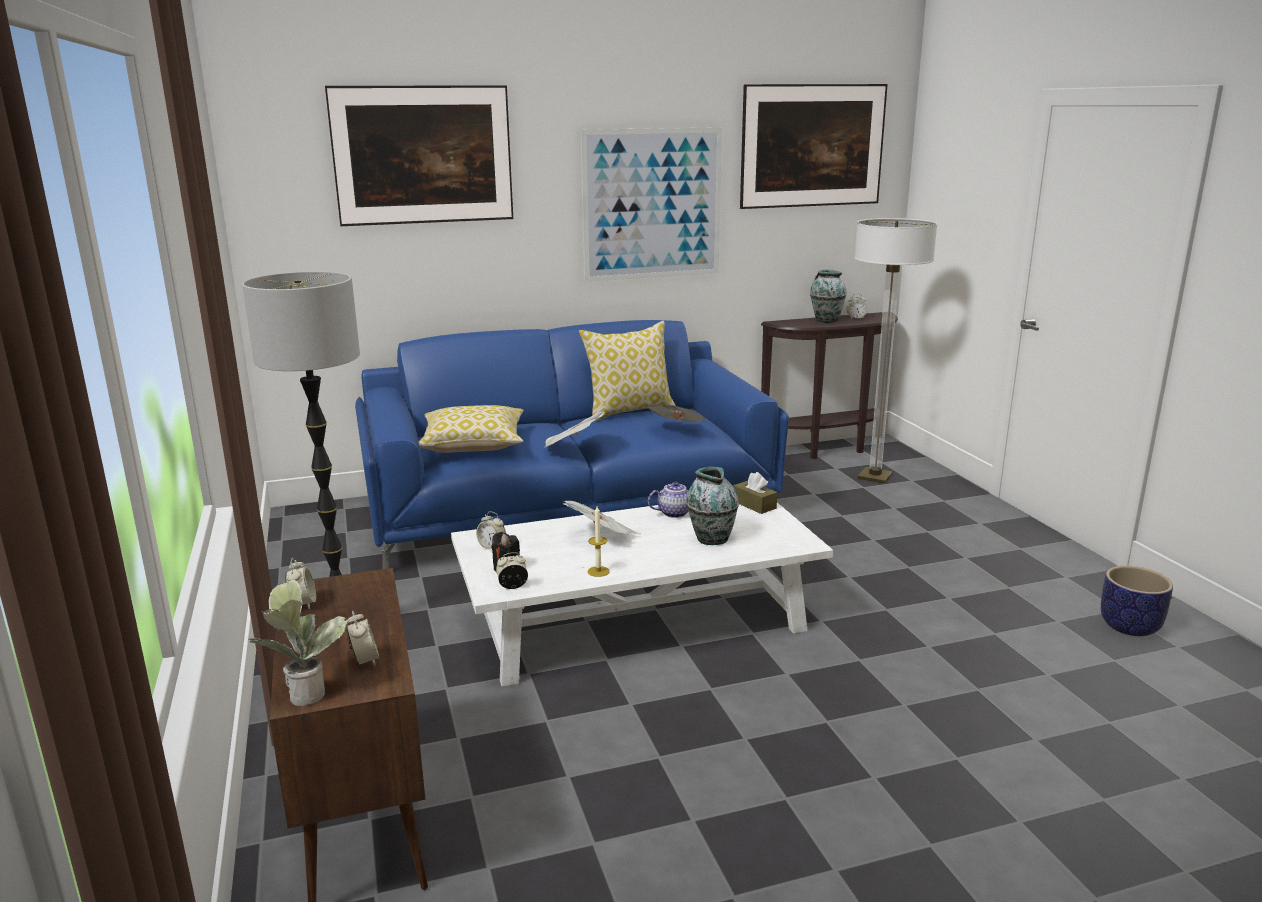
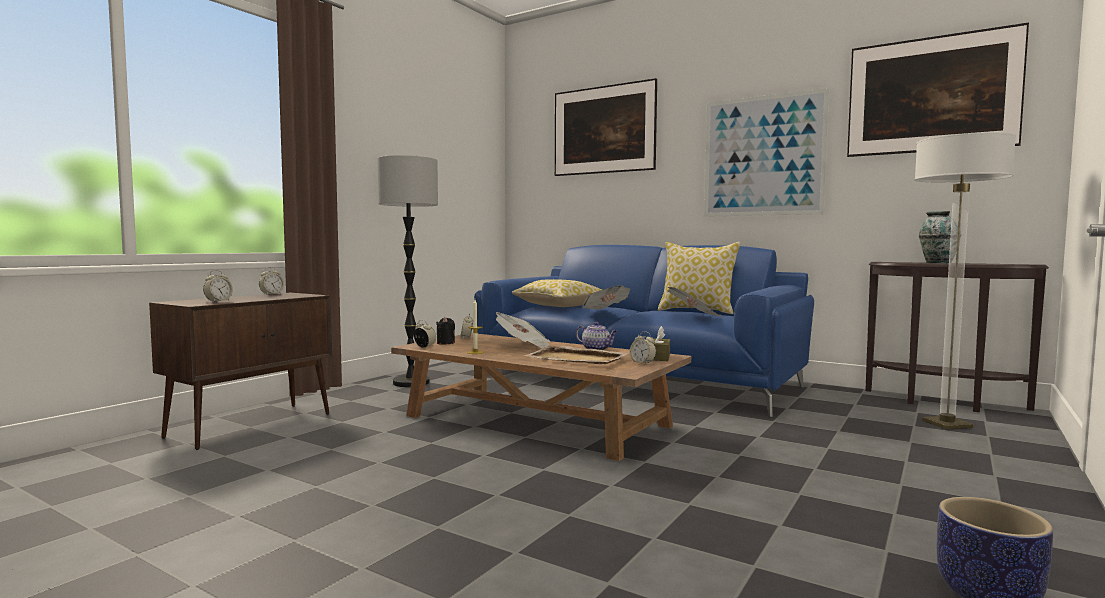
camera: 50 degrees right, 15 degrees down
(305, 691) = (180, 301): potted plant -> none
(638, 619) = (537, 421): white coffee table -> brown coffee table
(711, 538) = (577, 359): vase -> beige tray
(856, 318) = (979, 263): alarm clock -> alarm clock (642, 363)

